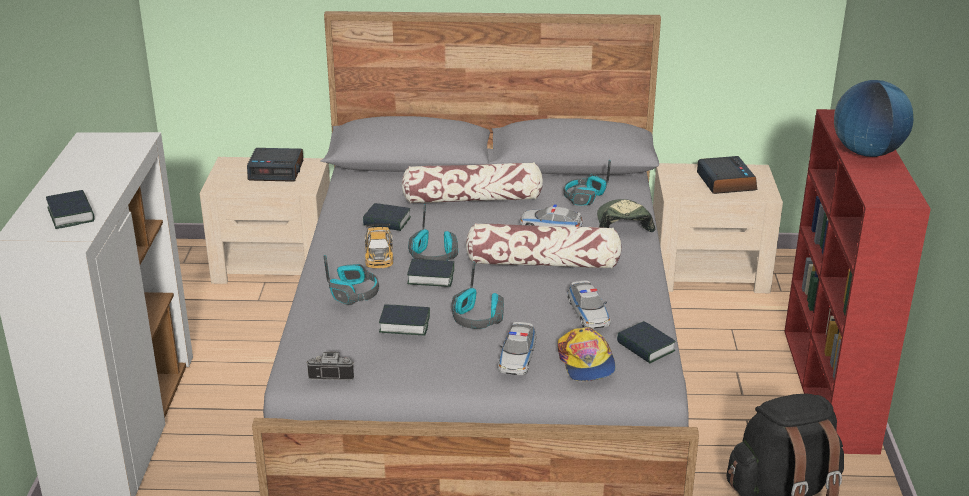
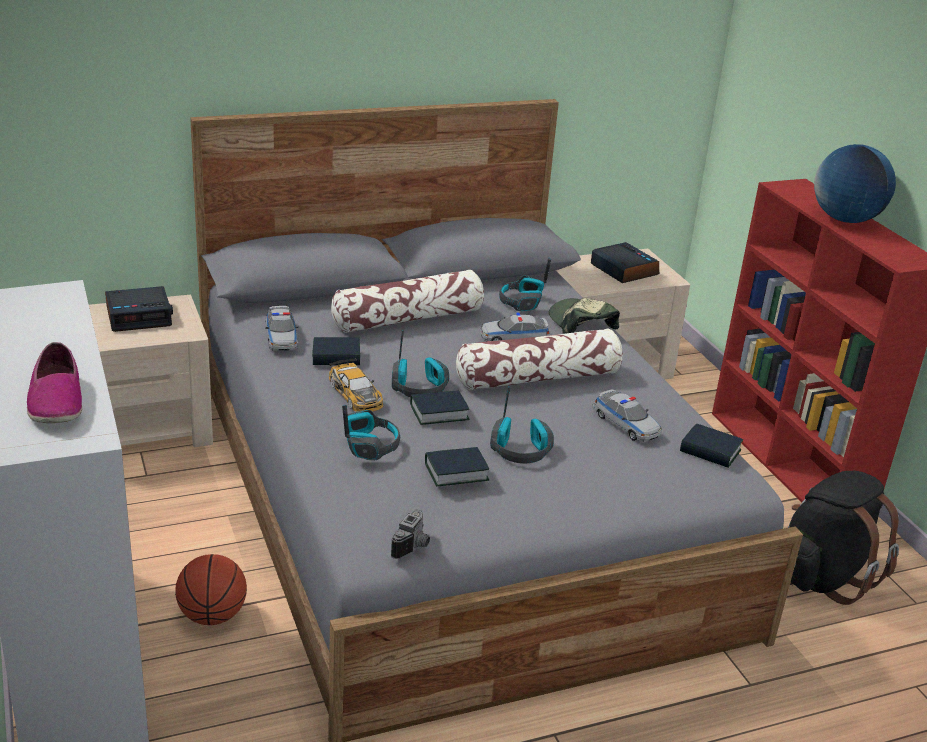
camera: 25 degrees left, 0 degrees up
(71, 214) = (56, 401): book -> shoe
(240, 413) = (212, 616): none -> basketball
(332, 374) = (414, 546): camera -> camera turned 135 degrees clockwise
(517, 357) = (597, 486): toy car -> toy car (281, 337)
(586, 362) = (670, 478): cap -> none

